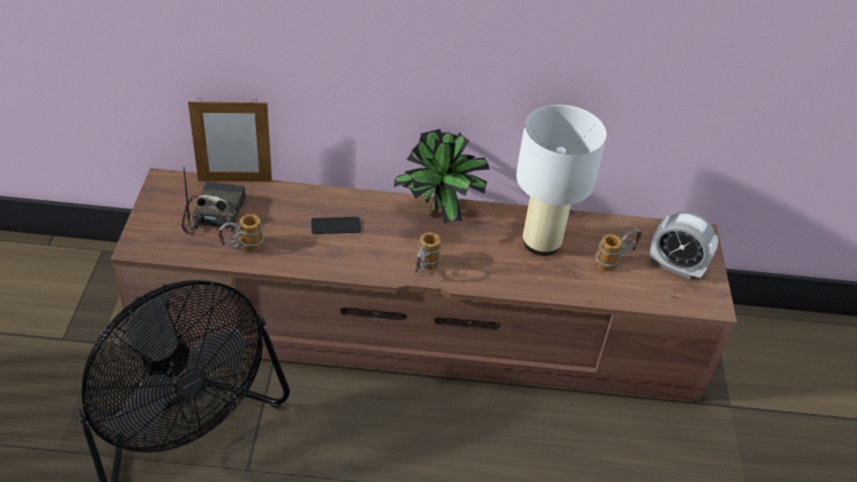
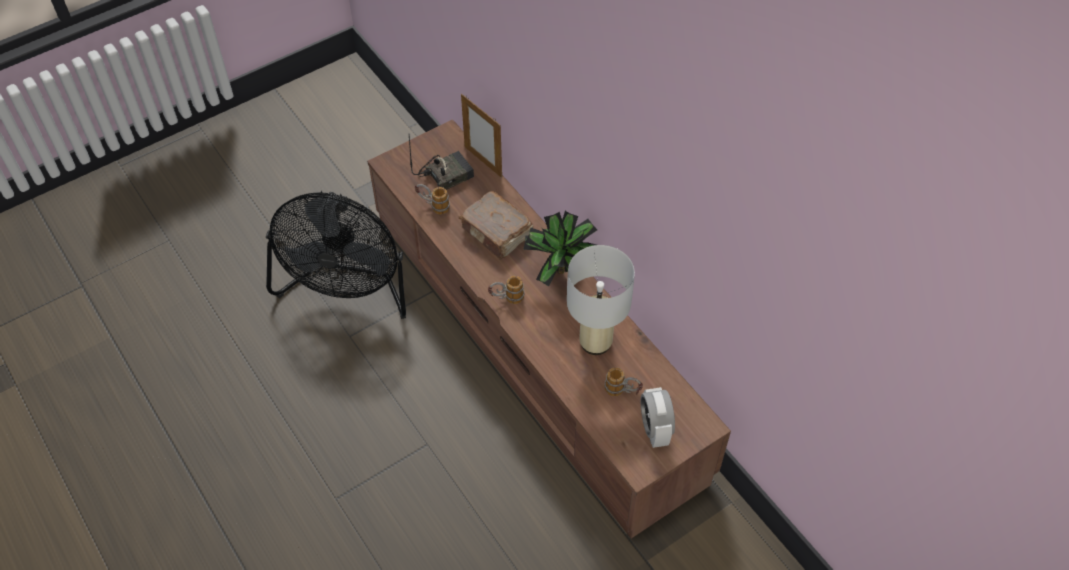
camera: 55 degrees right, 10 degrees up
(335, 226) = (497, 233): phone -> brown book

